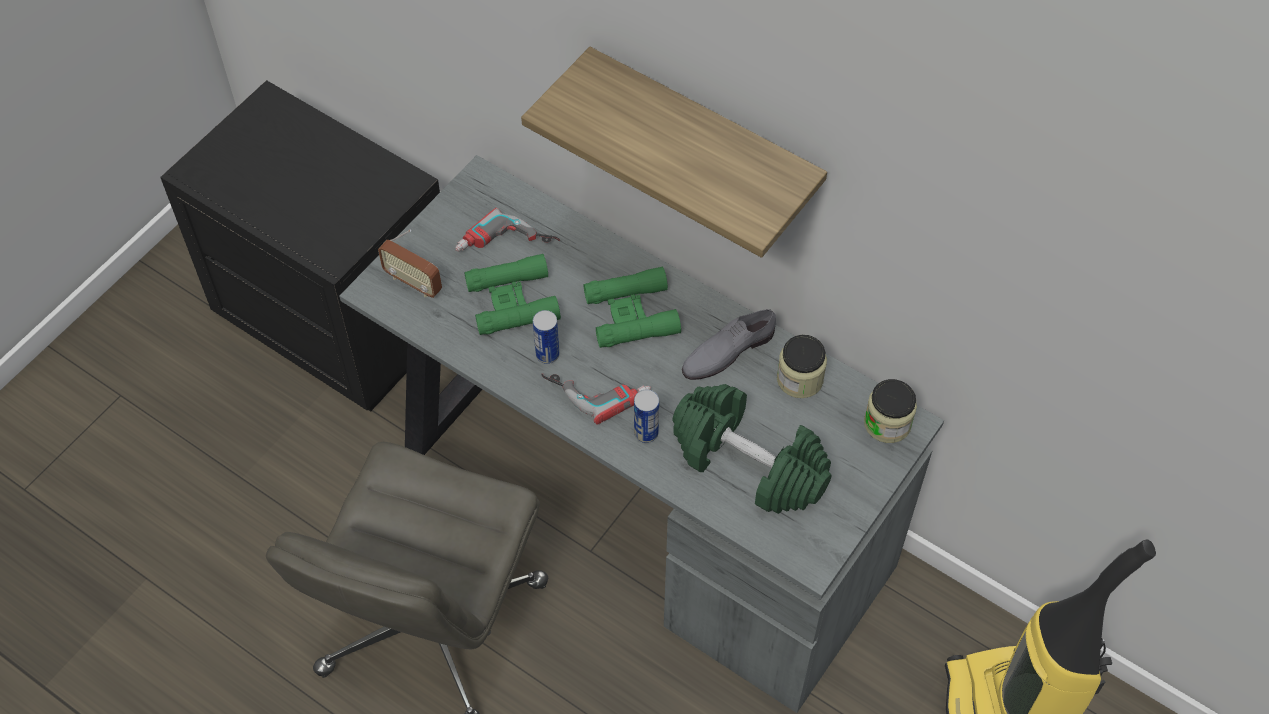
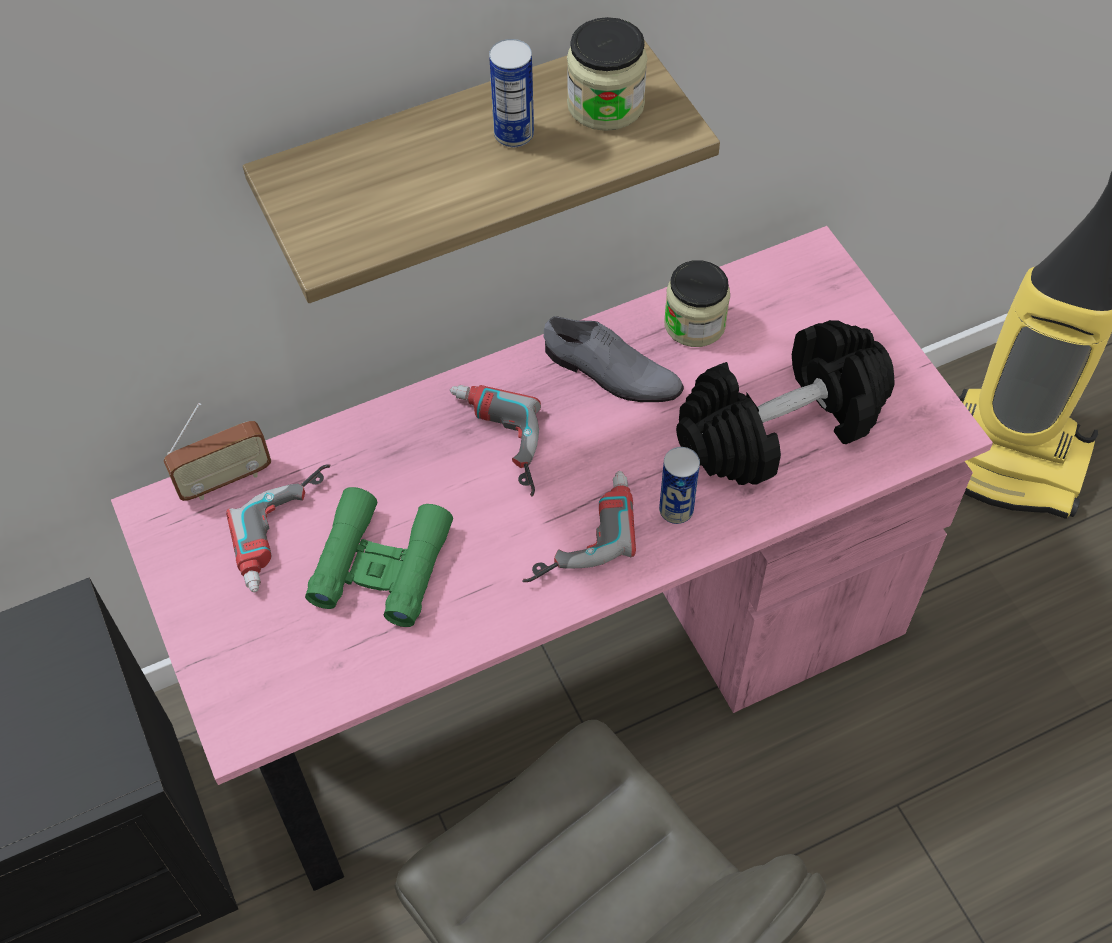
camera: 60 degrees left, 0 degrees up
(413, 283) = (264, 671): radio -> radio (225, 480)
(547, 354) = (491, 563): can -> can (514, 134)
(631, 314) = (492, 444): green binoculars -> power drill
(635, 501) = (557, 661): grey desk -> pink desk
(727, 351) = (611, 373): grey shoe -> grey shoe turned 60 degrees counterclockwise
(748, 464) = (781, 428): green dumbbell -> black dumbbell
(887, 423) = (802, 274): jar -> jar (605, 104)

